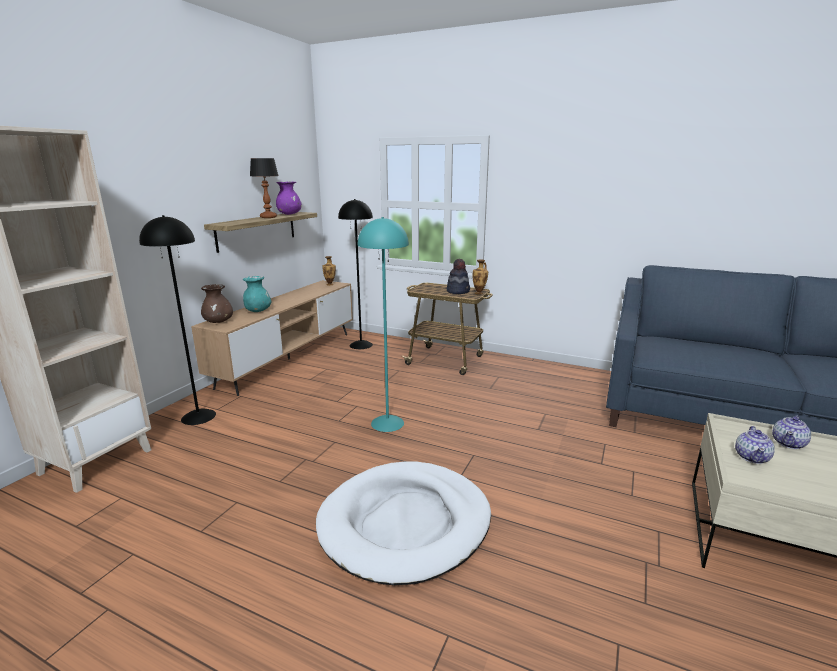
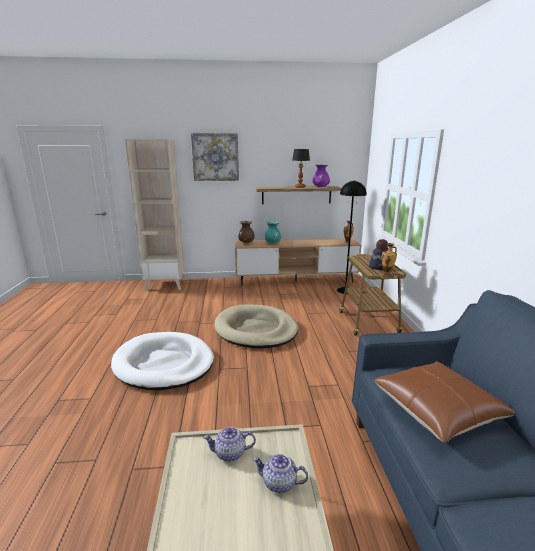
camera: 60 degrees right, 0 degrees up
(131, 173) = (215, 157): none -> picture
(198, 416) = (214, 286): black floor lamp -> none
(388, 423) = (256, 330): turquoise floor lamp -> beige dog bed
(712, 355) = (437, 409): none -> brown pillow

